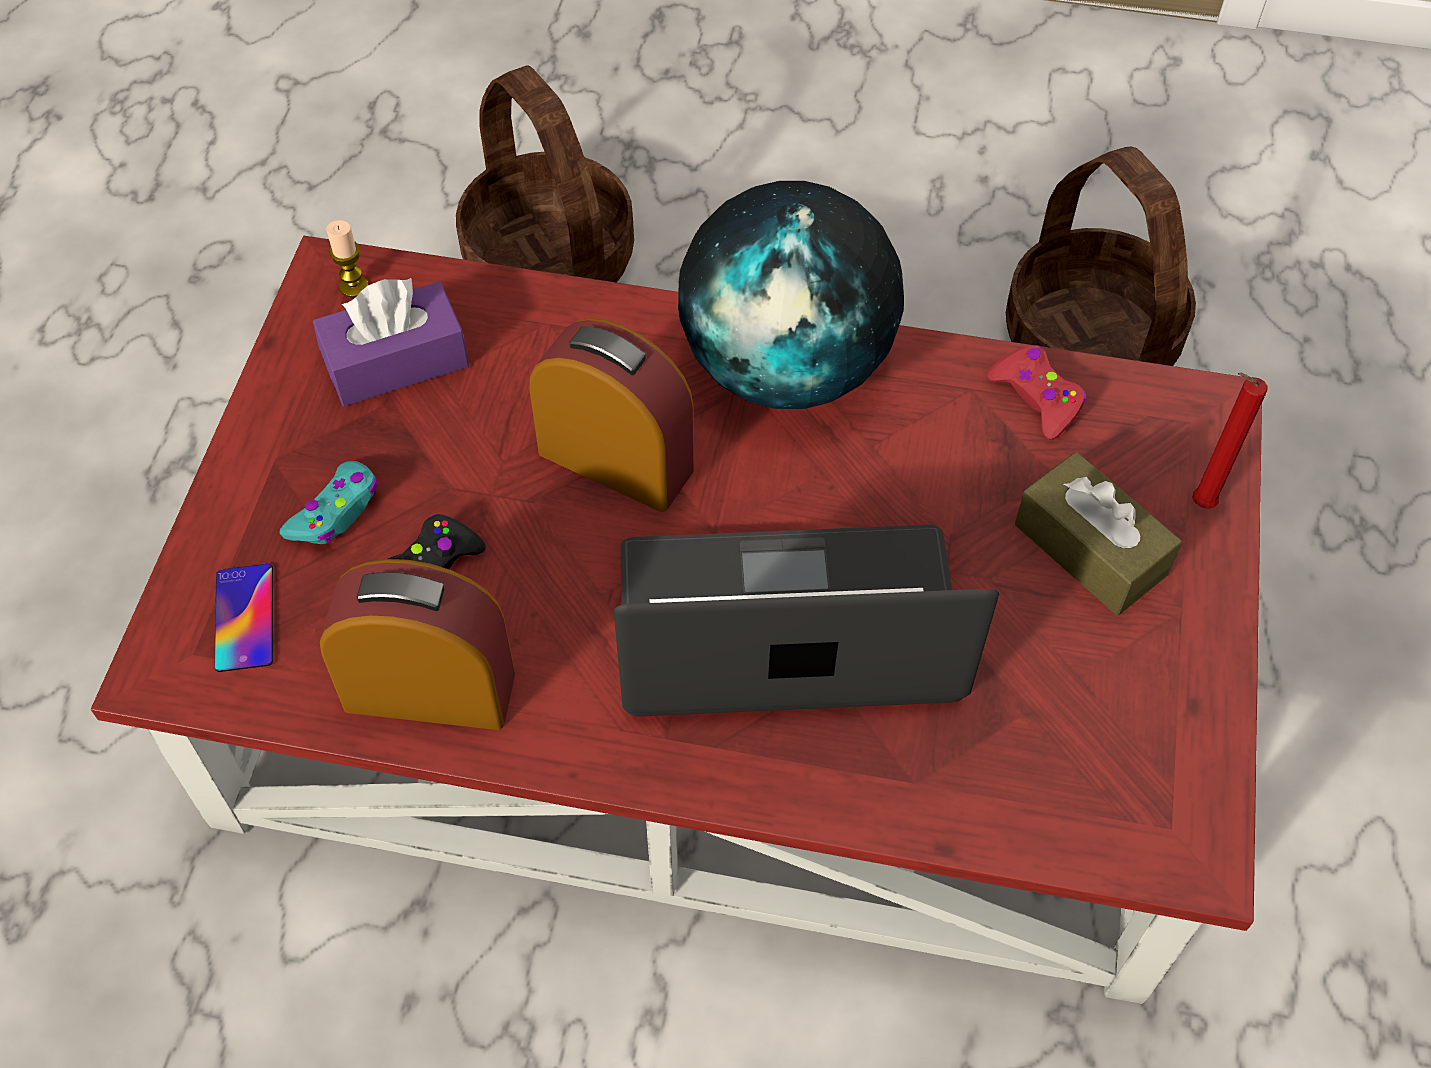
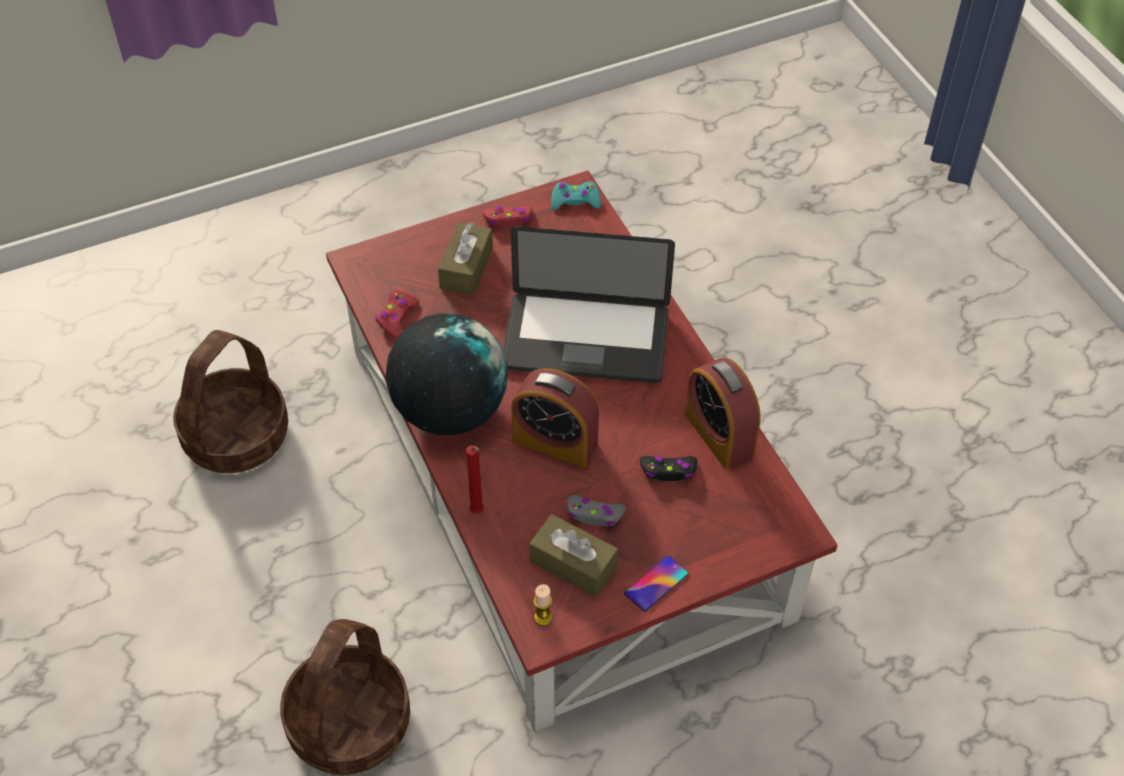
camera: 125 degrees left, 5 degrees down
(244, 618) = (750, 521): phone -> phone (656, 583)
(336, 512) = (672, 527): turquoise game controller -> turquoise game controller (575, 201)
(396, 362) = (573, 564): purple tissue box -> brown tissue box
(447, 432) = (594, 515): none -> grey game controller
(616, 460) = (555, 442): alarm clock -> alarm clock turned 60 degrees counterclockwise
(788, 627) = (586, 339): laptop -> laptop turned 45 degrees counterclockwise
(1181, 684) = (508, 219): none -> red game controller
(1198, 504) = (415, 246): red candle -> red candle (478, 512)

